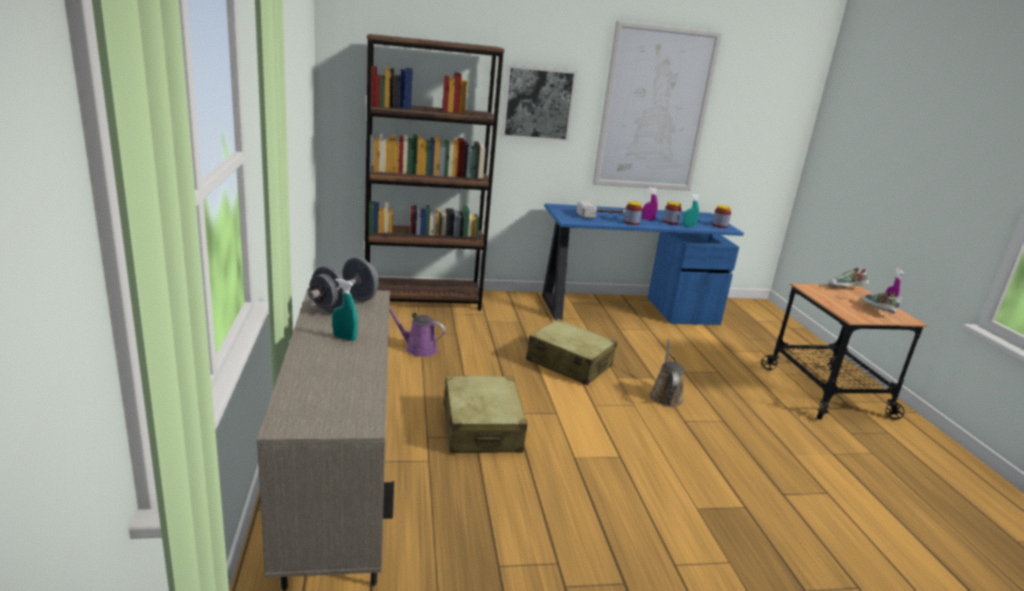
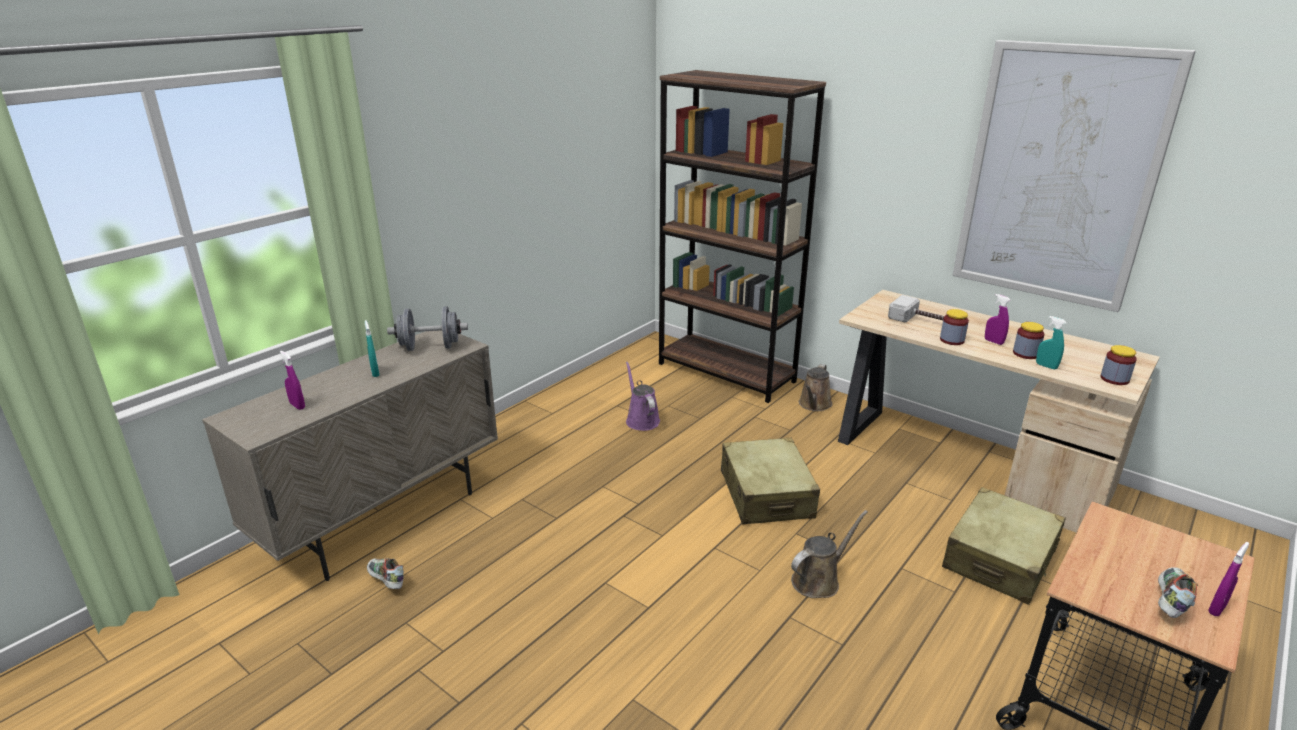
camera: 50 degrees right, 5 degrees up
(337, 387) = (297, 406): none -> purple spray bottle
(481, 428) = (574, 513): beige suitcase -> beige suitcase (999, 559)
(508, 303) = (814, 405): none -> brown watering can
(538, 103) = (881, 156): picture -> none
(625, 309) = (964, 462): blue desk -> beige desk
(846, 289) = (1198, 550): shoe -> shoe (386, 581)

